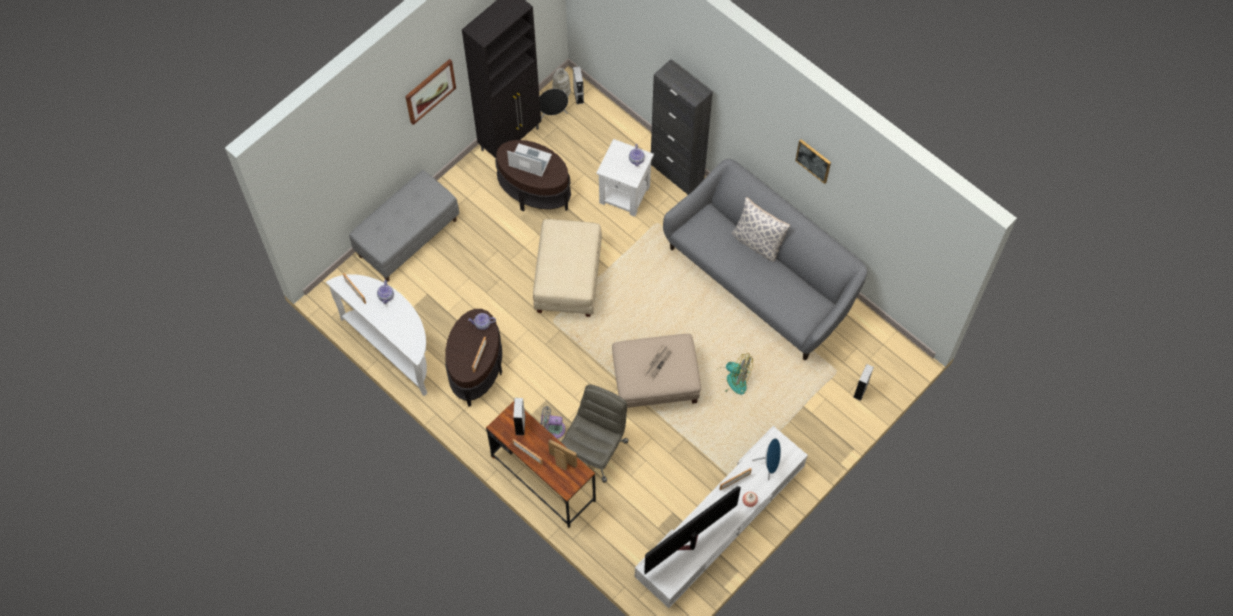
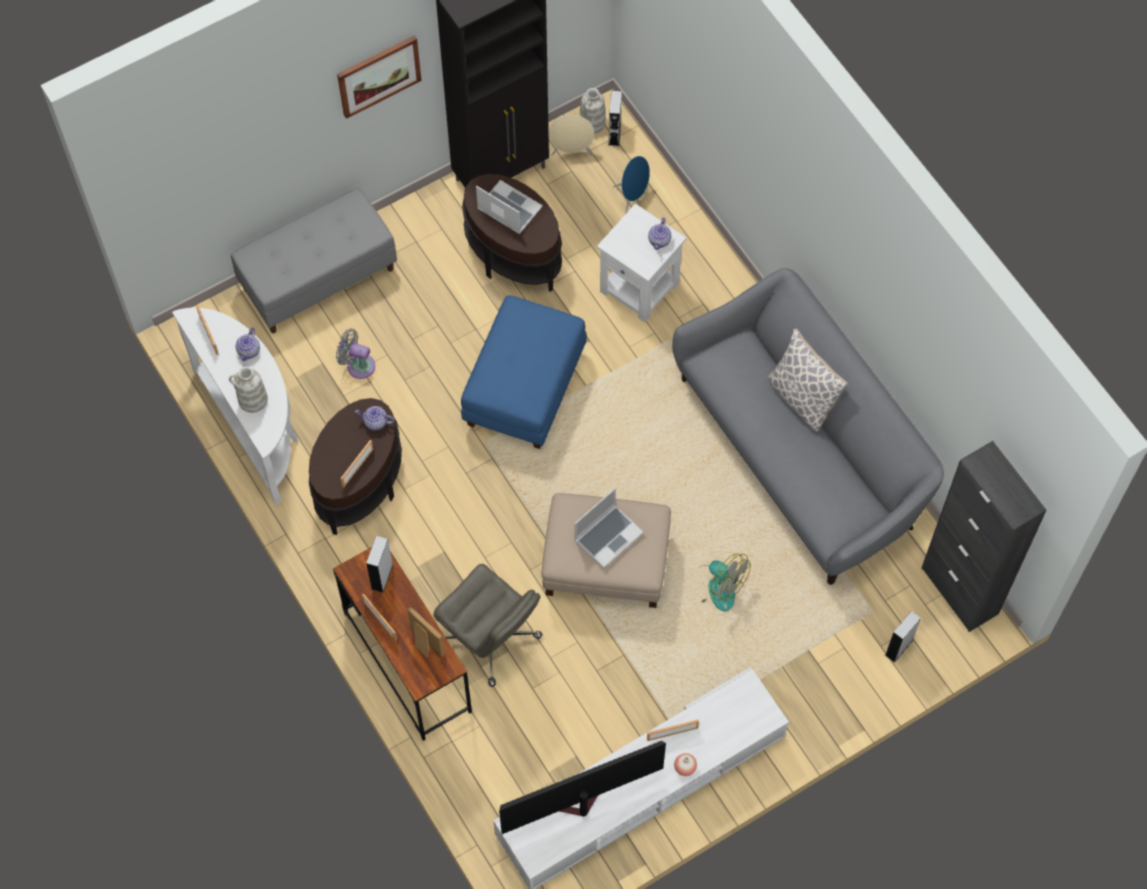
camera: 15 degrees right, 0 degrees up
(398, 328) = (252, 400): none -> white vase
(552, 429) = (441, 595): grey fan -> grey fan (358, 365)
(553, 114) = (571, 151): black speaker -> beige speaker
(567, 278) = (524, 388): beige ottoman -> blue ottoman
(594, 450) = (491, 639): grey office chair -> grey office chair turned 90 degrees clockwise
(657, 362) = (608, 535): newspaper -> laptop
(677, 172) = (722, 273): black cabinet -> black cabinet (959, 590)
(769, 465) = (728, 722): blue speaker -> blue speaker (632, 197)
(813, 160) = (894, 295): picture -> none

